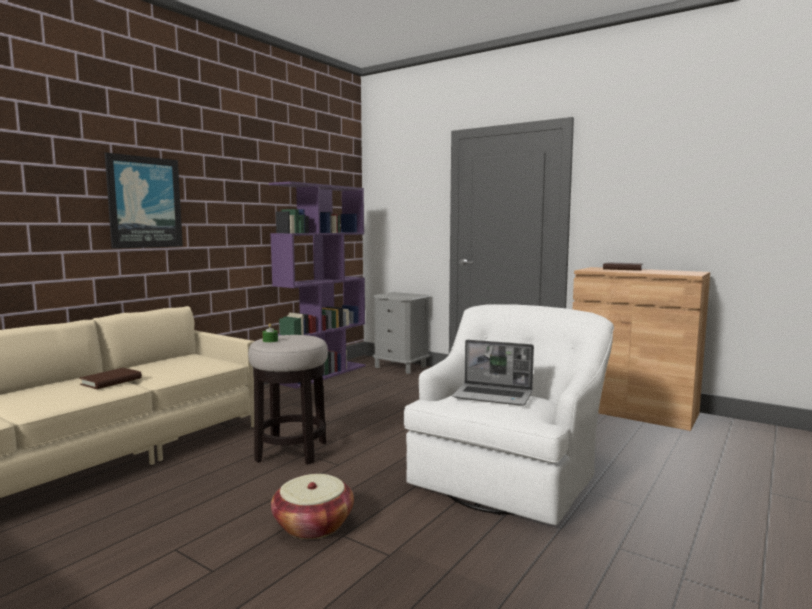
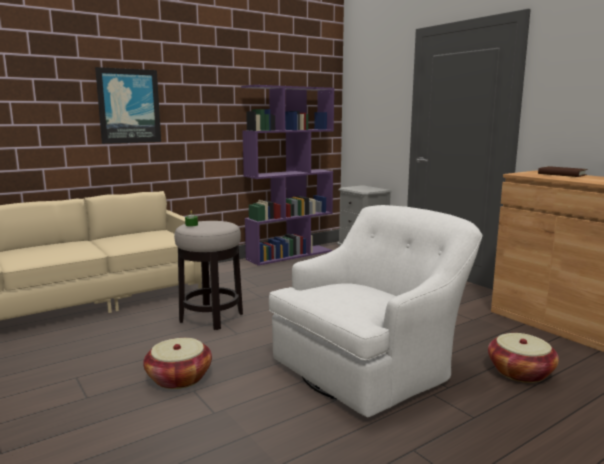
camera: 20 degrees right, 5 degrees up
(111, 381) = (84, 247): brown book -> none
(494, 396) = (347, 292): laptop -> none
(641, 458) = (520, 372): none -> basket

